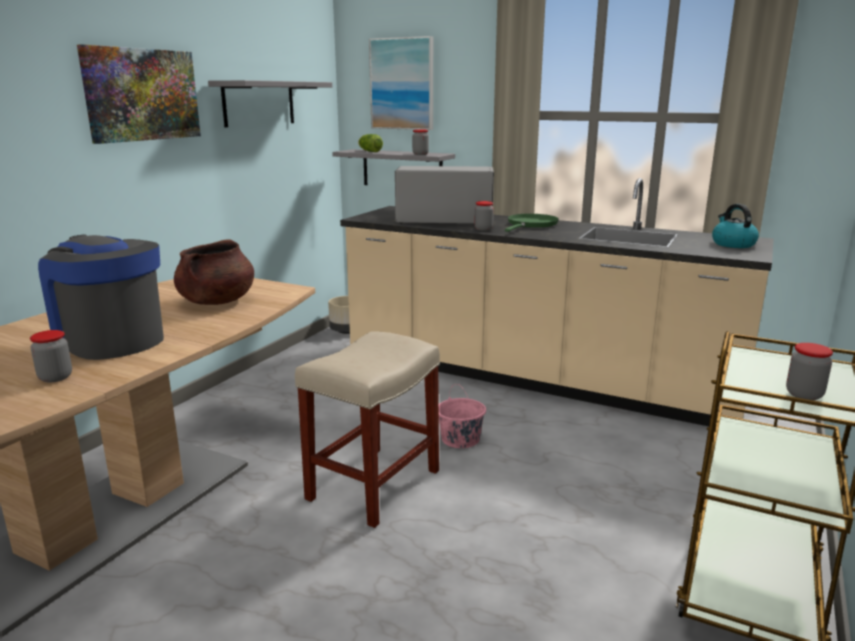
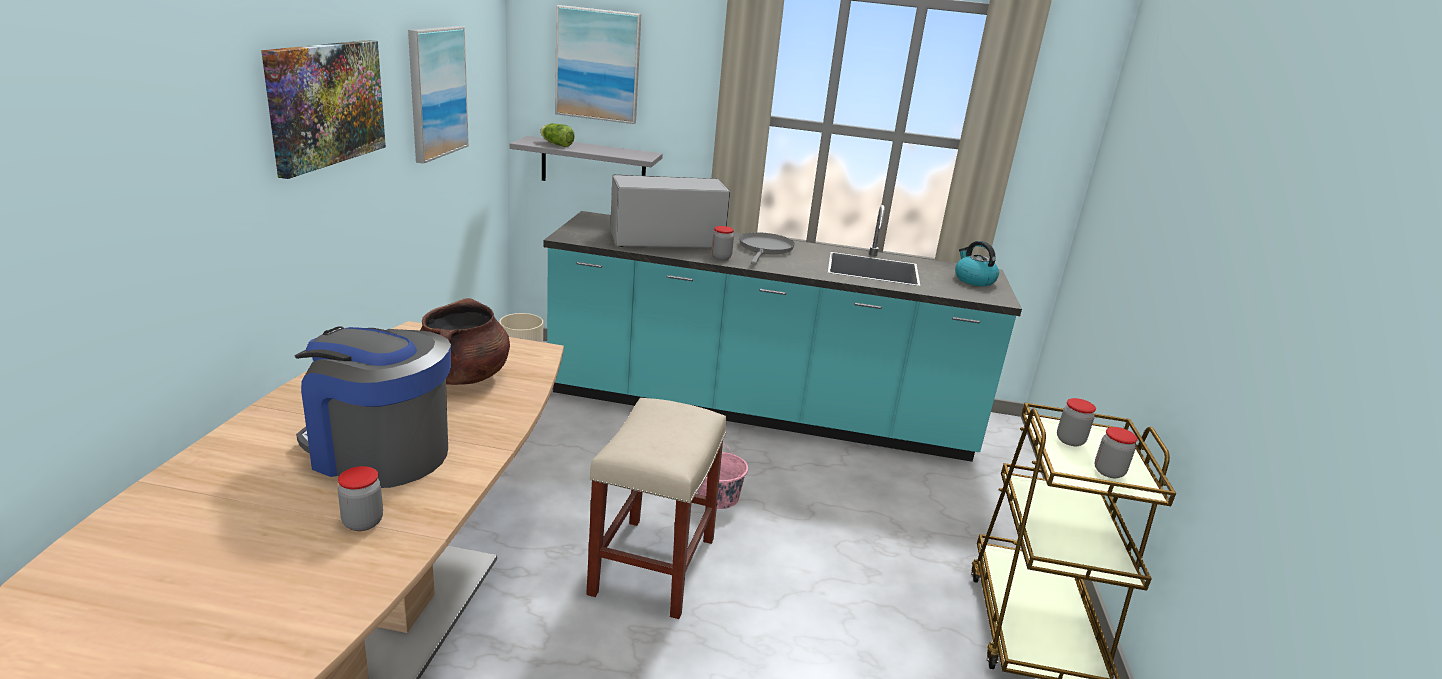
camera: 20 degrees left, 5 degrees up
(259, 103) = (436, 92): grey shelf -> picture
(420, 154) = (626, 155): jar -> jar (1070, 440)
(531, 225) = (765, 248): green frying pan -> grey frying pan
(533, 379) = (760, 411): beige counter -> turquoise counter

